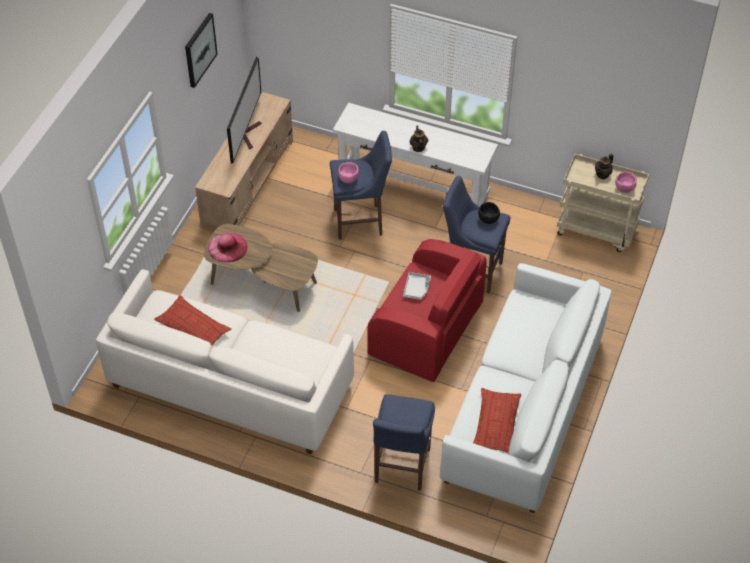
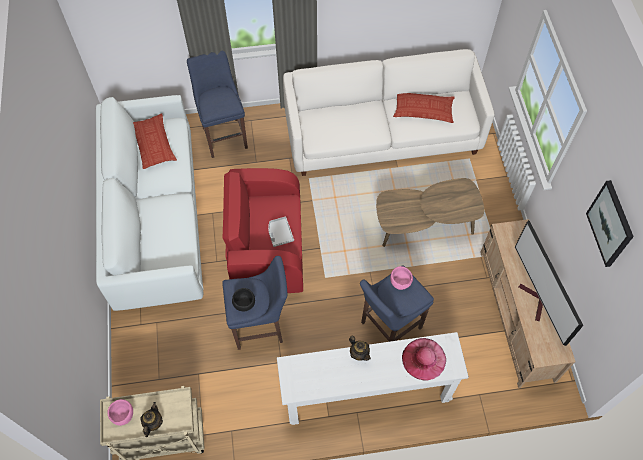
camera: 150 degrees right, 10 degrees up
(227, 247) = (460, 196): pink hat -> pink hat (424, 359)

